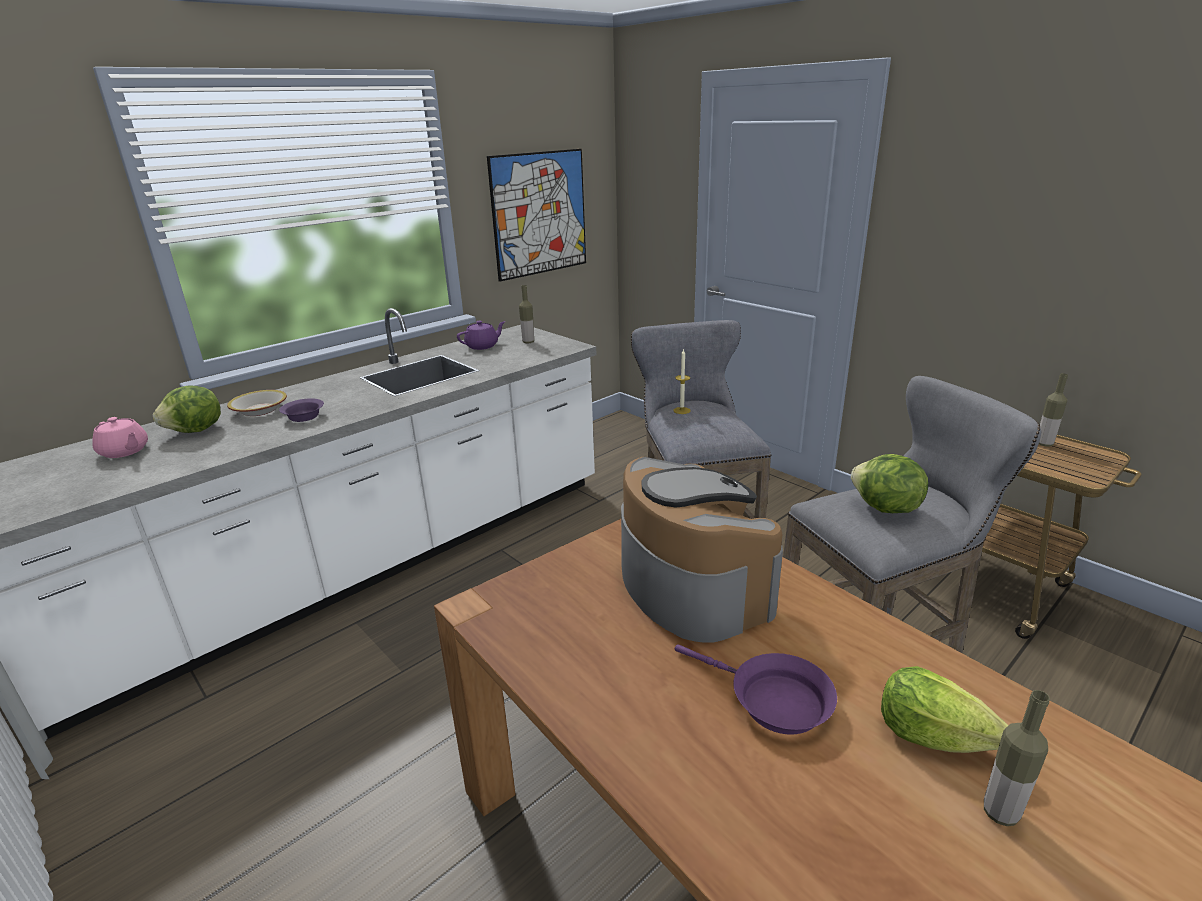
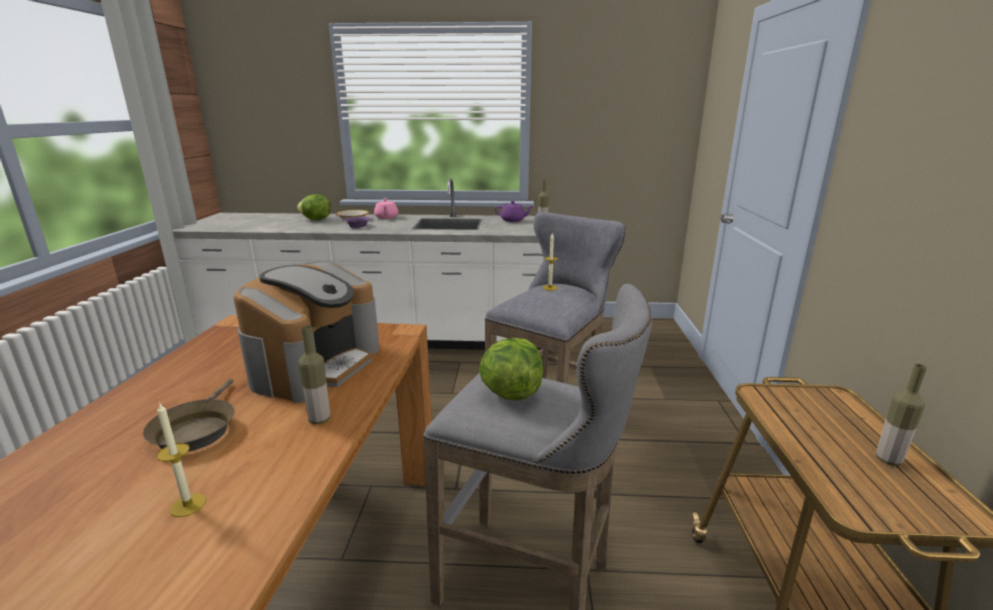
camera: 45 degrees right, 5 degrees down
(124, 451) = (281, 219): pink teapot -> pink teapot (386, 217)
(539, 214) = (611, 135): picture -> none
(772, 700) = (197, 430): purple frying pan -> brown frying pan
(930, 735) = (188, 505): lettuce -> candle
(1000, 813) = (96, 564): bottle -> bottle (319, 419)

